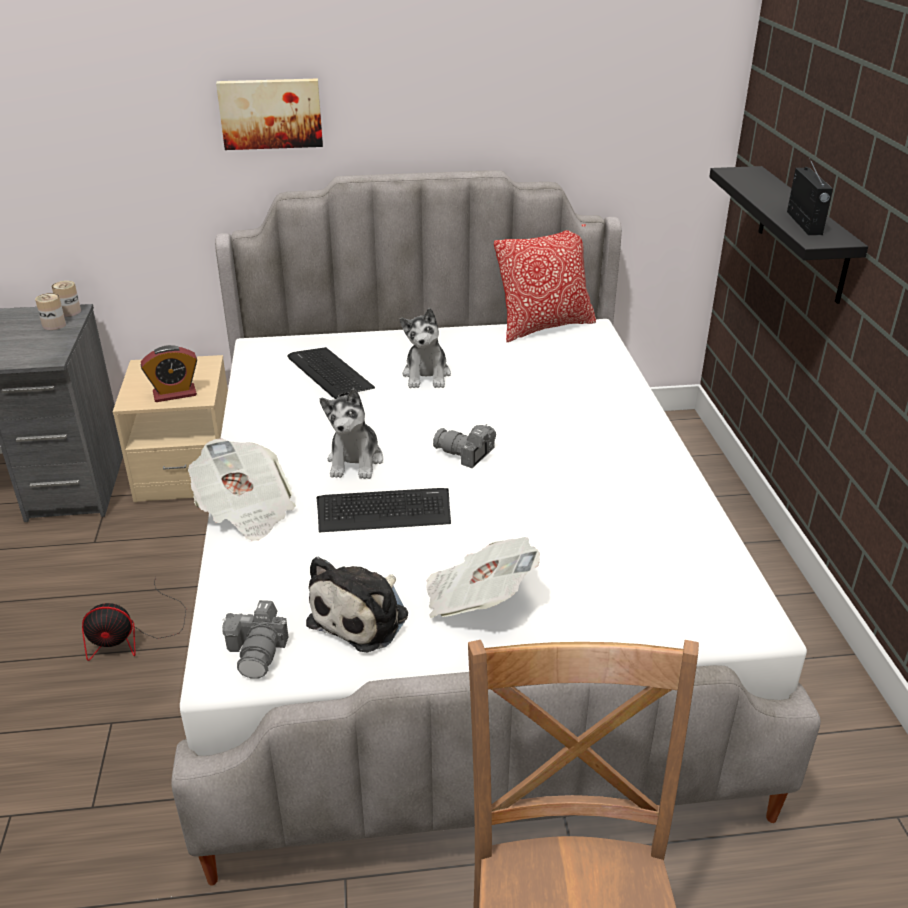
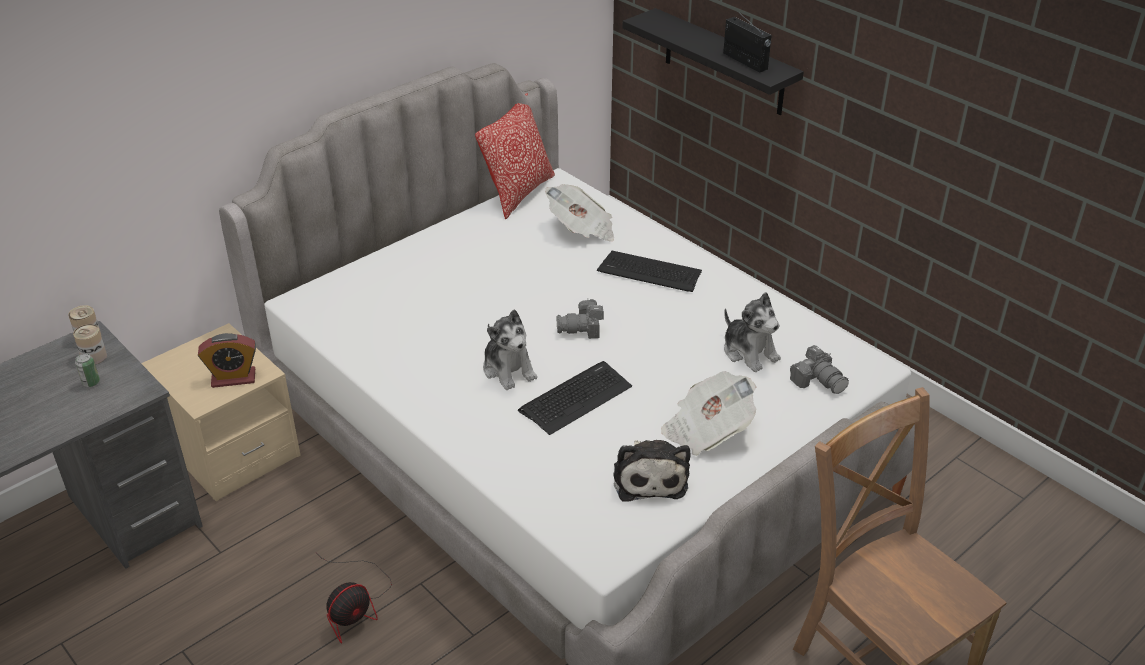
camera: 35 degrees left, 5 degrees up
(27, 340) = (91, 382): none -> can
(174, 394) = (233, 378): alarm clock -> alarm clock turned 45 degrees clockwise
(245, 511) = (475, 445): newspaper -> newspaper (582, 229)
(258, 651) = (610, 533): camera -> camera (818, 380)
(271, 113) = (251, 74): picture -> none
(329, 374) = (394, 303): keyboard -> keyboard (649, 272)
(427, 375) = (476, 273): plush toy -> plush toy (749, 352)

